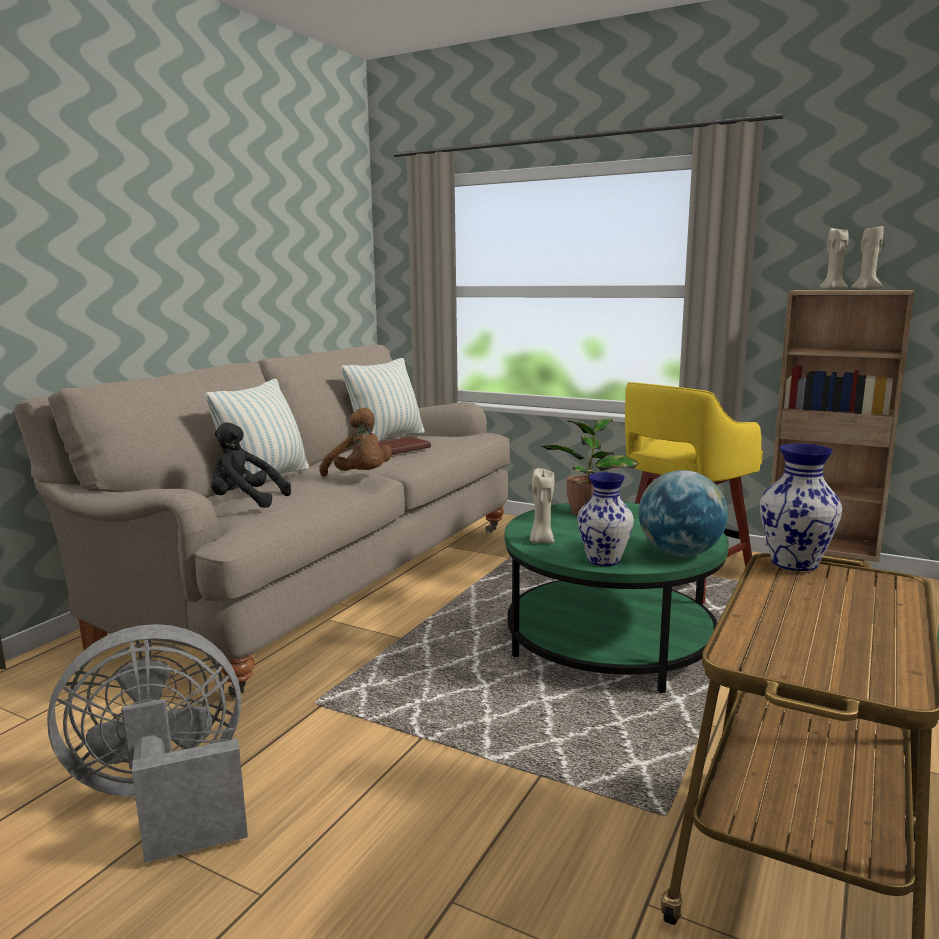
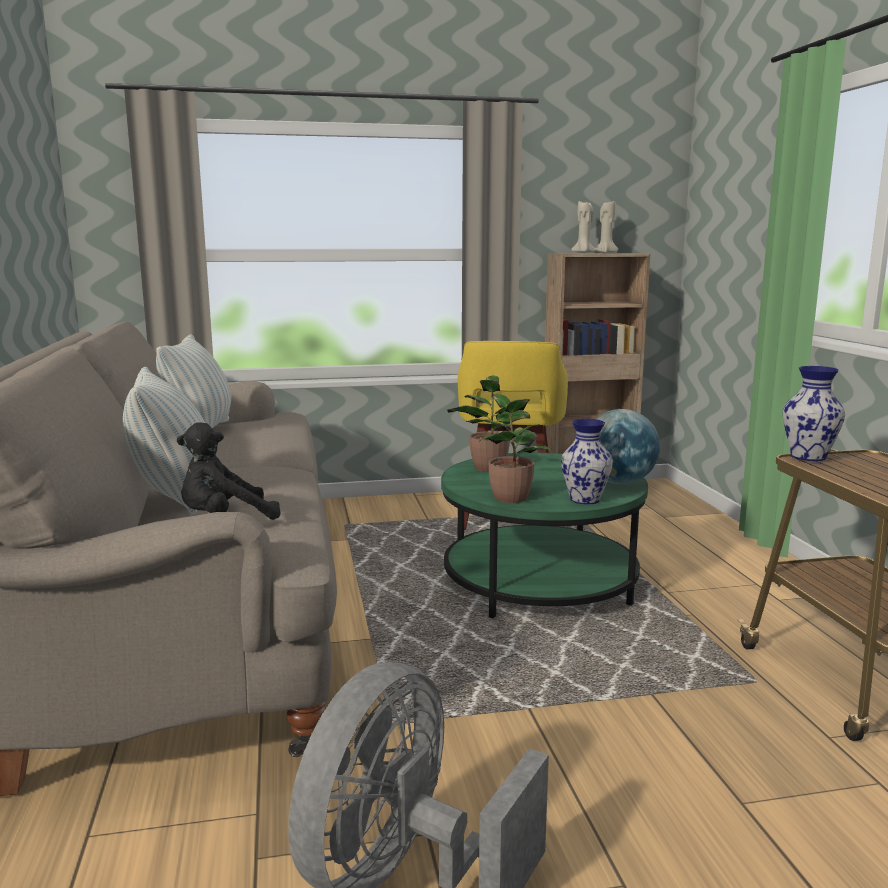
camera: 40 degrees left, 0 degrees up
(360, 477) = (288, 471): brown plush toy -> none
(398, 448) = (252, 438): brown book -> none
(541, 541) = (509, 497): beige candle -> potted plant

